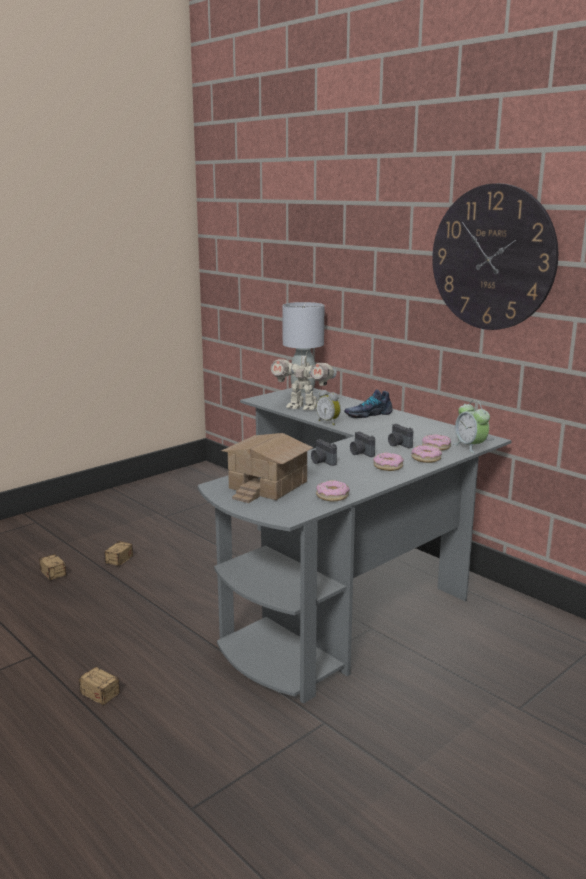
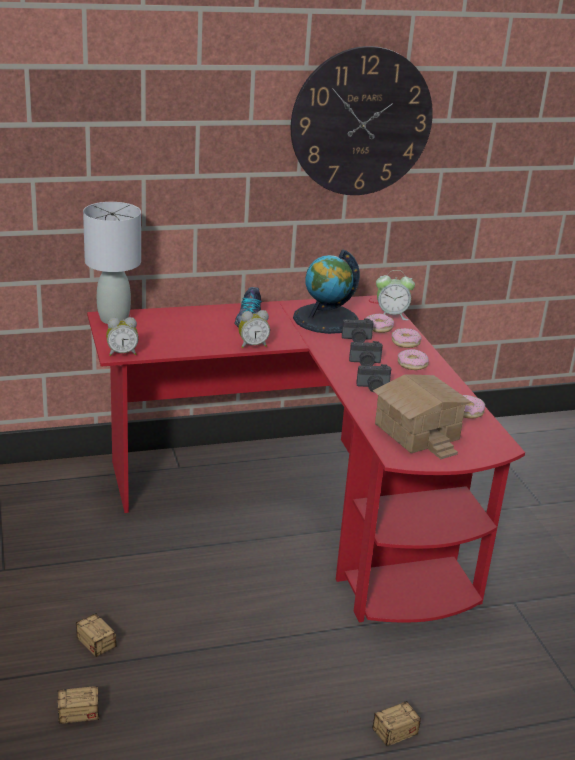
camera: 65 degrees left, 10 degrees up
(260, 400) = (122, 353): none -> alarm clock
(303, 408) = (183, 341): toy robot -> none
(346, 586) = (306, 506): grey desk -> red desk
(416, 431) = (325, 319): none -> globe

